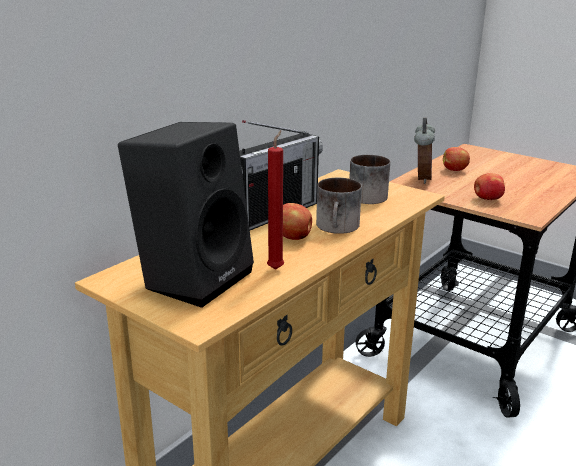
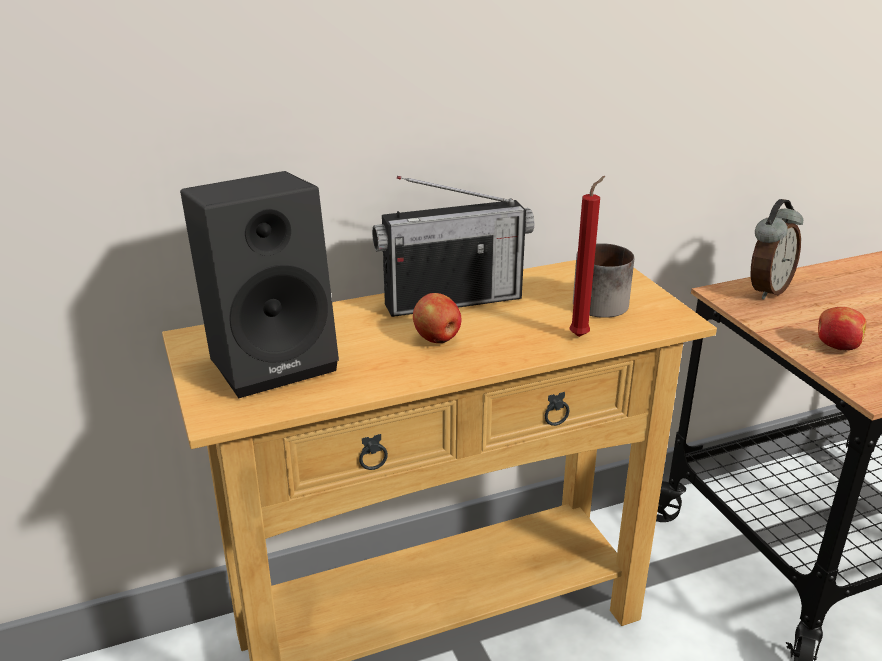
camera: 30 degrees right, 5 degrees up
(276, 268) = (370, 374): red candle -> red candle (581, 335)
(339, 227) = (508, 339): mug -> none
(454, 170) = (839, 287): apple -> none

